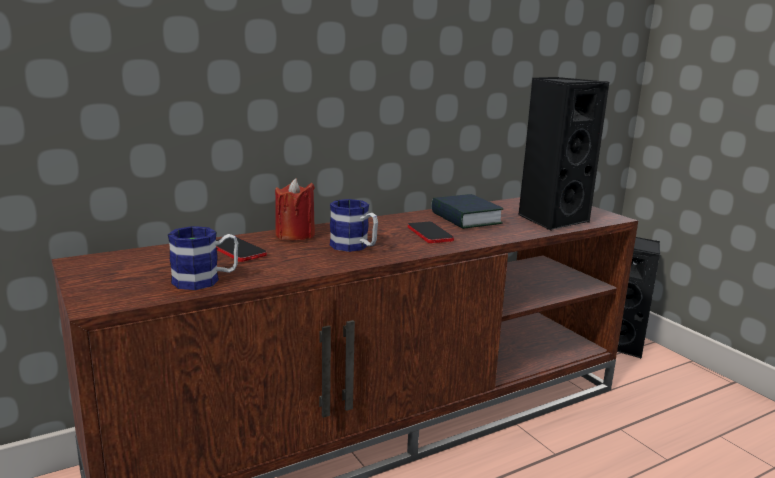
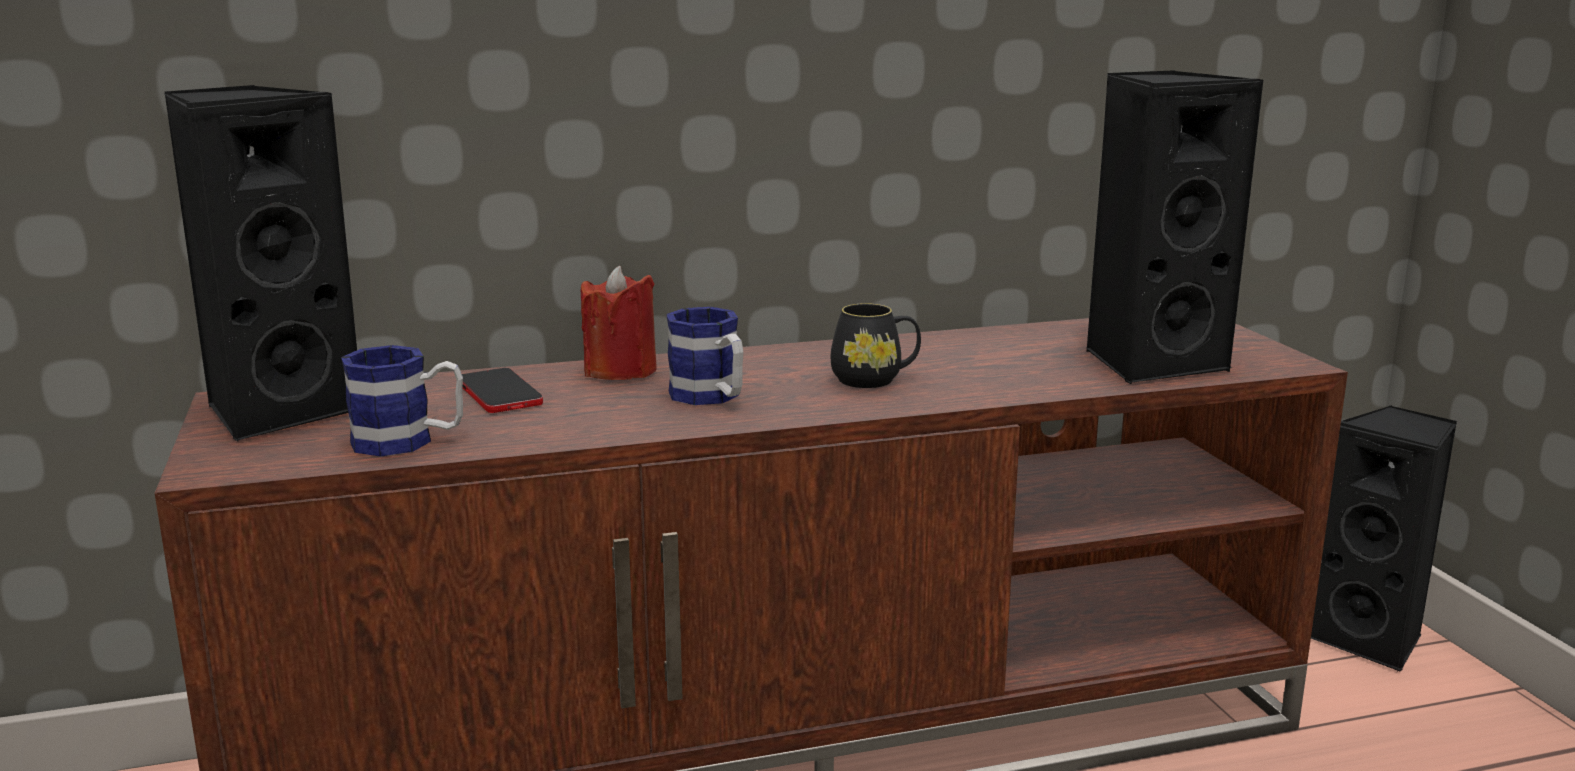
camera: 15 degrees right, 0 degrees up
(113, 267) = (278, 411): none -> black speaker
(429, 233) = (875, 379): phone -> black mug
(465, 218) = (971, 353): book -> none

